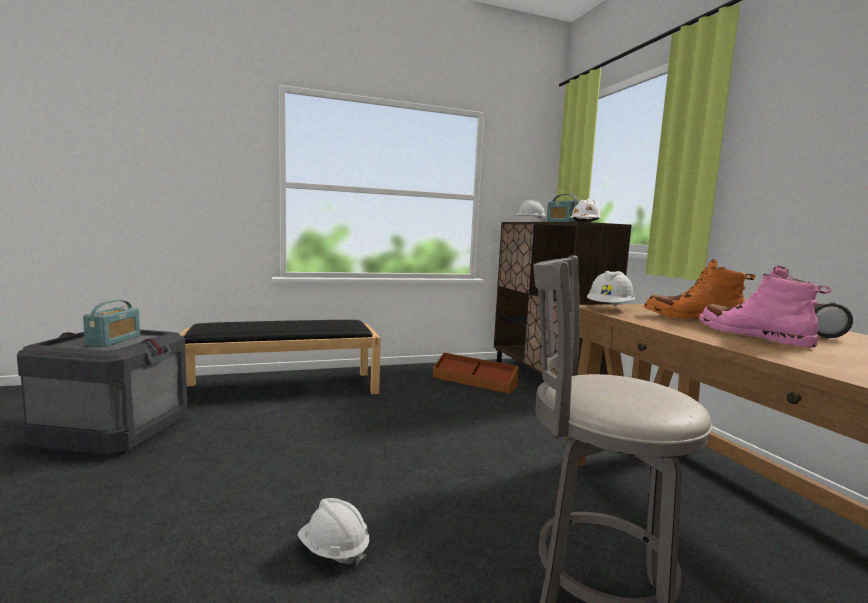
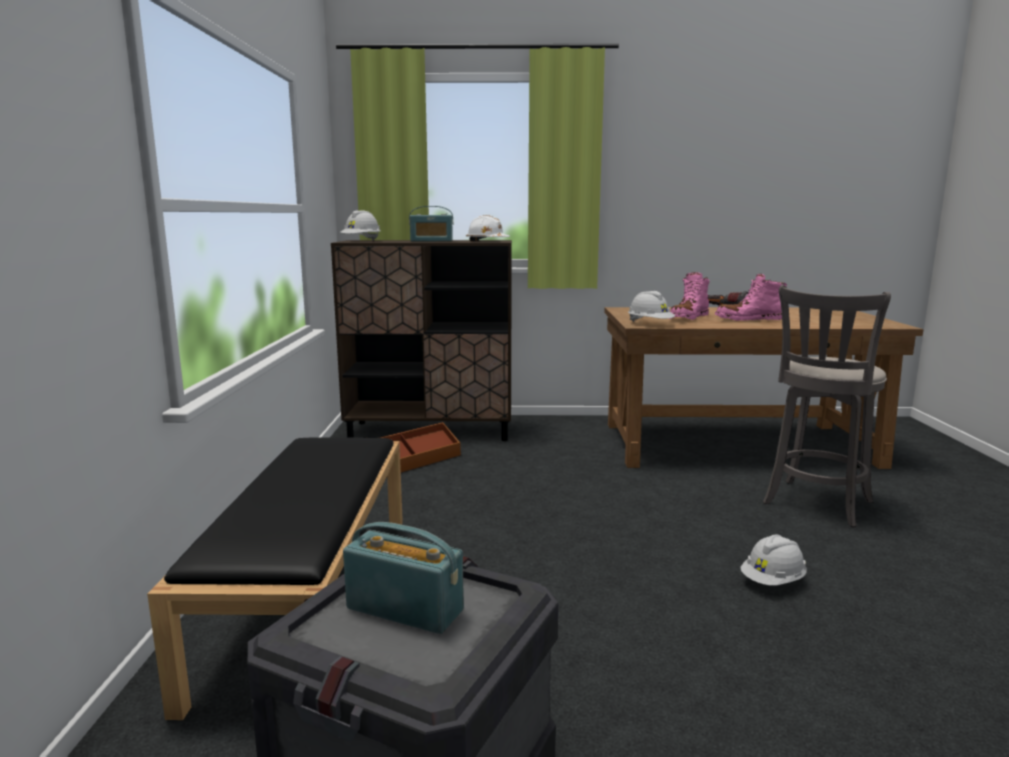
camera: 70 degrees left, 5 degrees up
(692, 319) = (688, 318): orange boot -> pink boot

